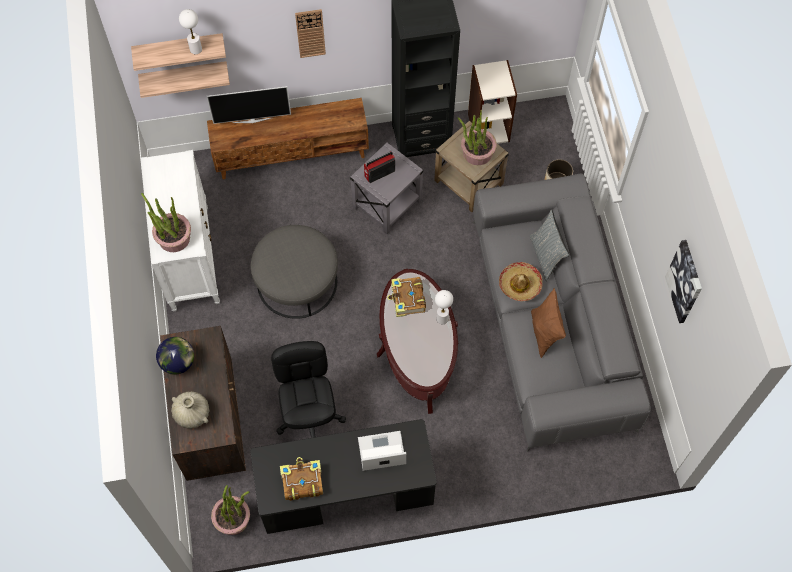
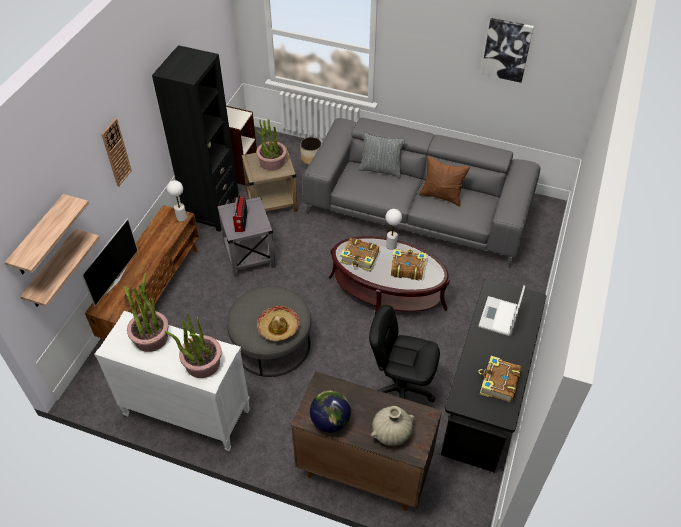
camera: 60 degrees left, 15 degrees down
(195, 49) = (60, 217): white table lamp -> white table lamp (181, 218)
(233, 519) = (465, 495): potted plant -> potted plant (151, 337)
(421, 347) = (407, 268): none -> book
(520, 284) = (393, 191): hat -> hat (278, 327)

